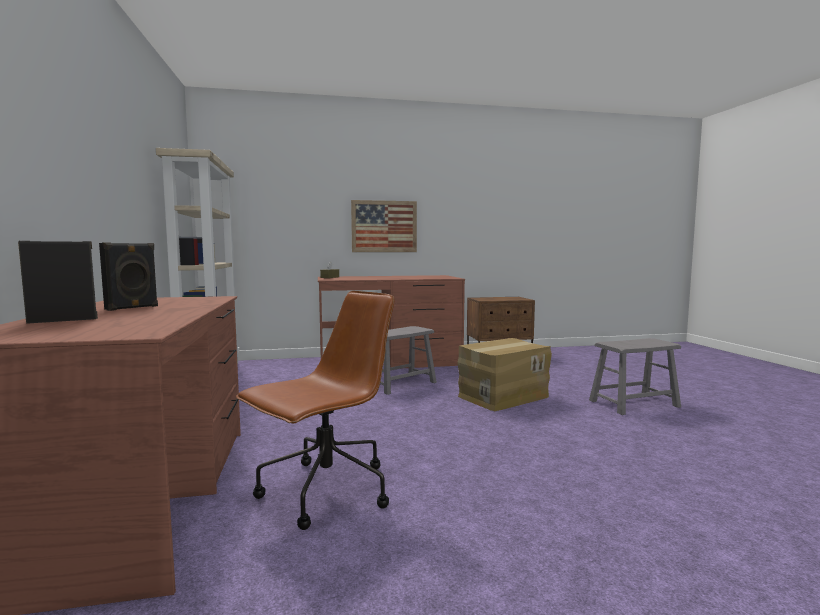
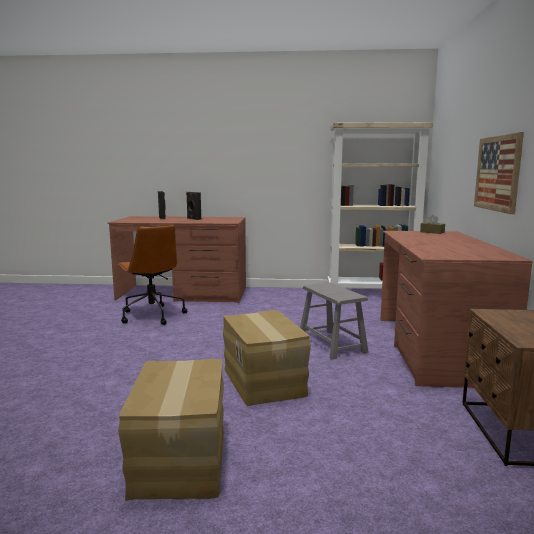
camera: 105 degrees right, 5 degrees up
(633, 403) = (182, 459): grey stool -> cardboard box

